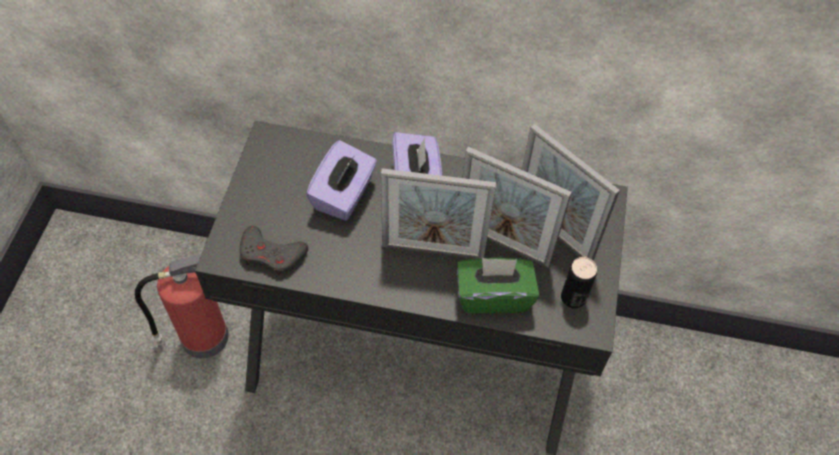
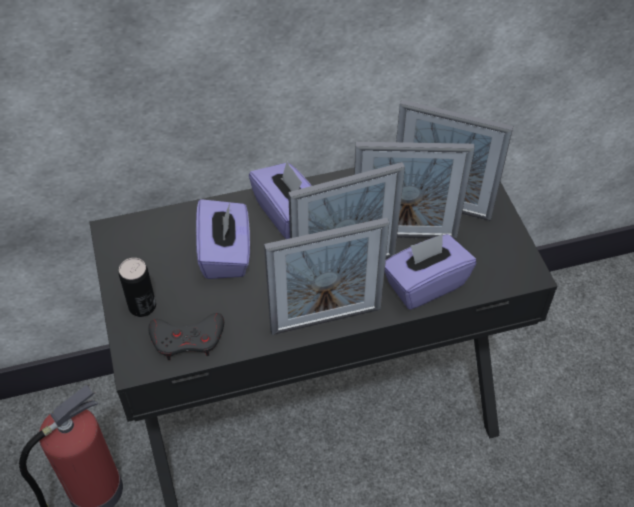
camera: 25 degrees left, 5 degrees down
(390, 289) = (326, 320): none -> picture frame
(493, 296) = (424, 284): green tissue box -> purple tissue box
(573, 297) = (495, 255): can -> can (142, 306)

